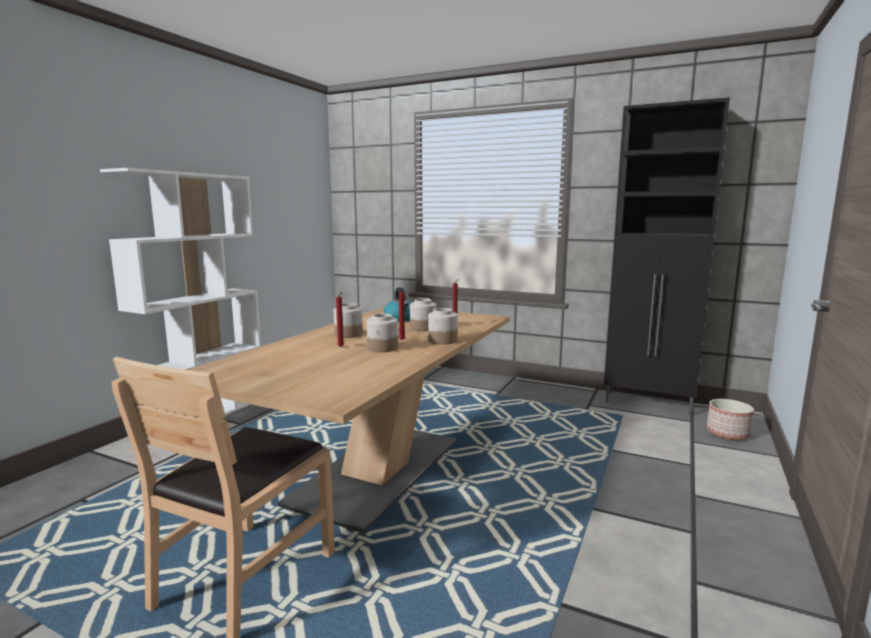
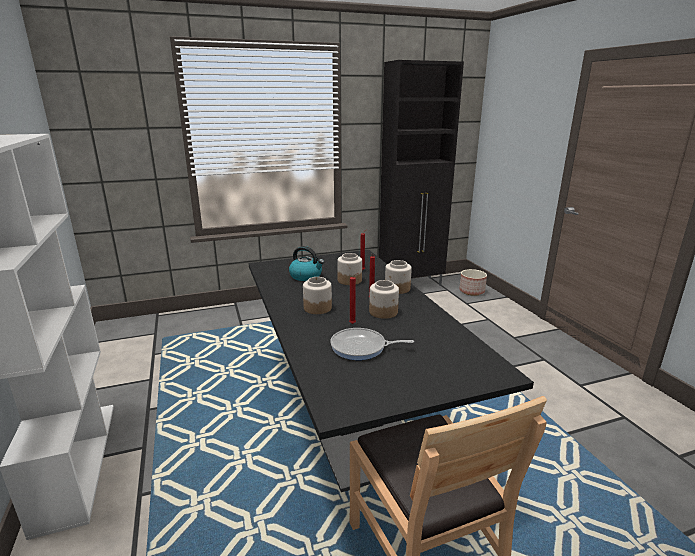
camera: 45 degrees left, 10 degrees up
(303, 358) = (361, 348): none -> frying pan
(377, 471) = (352, 417): beige dining table -> black dining table

